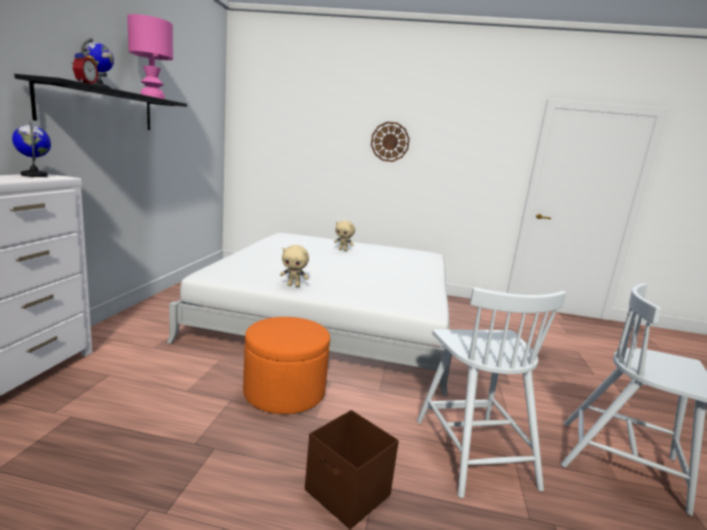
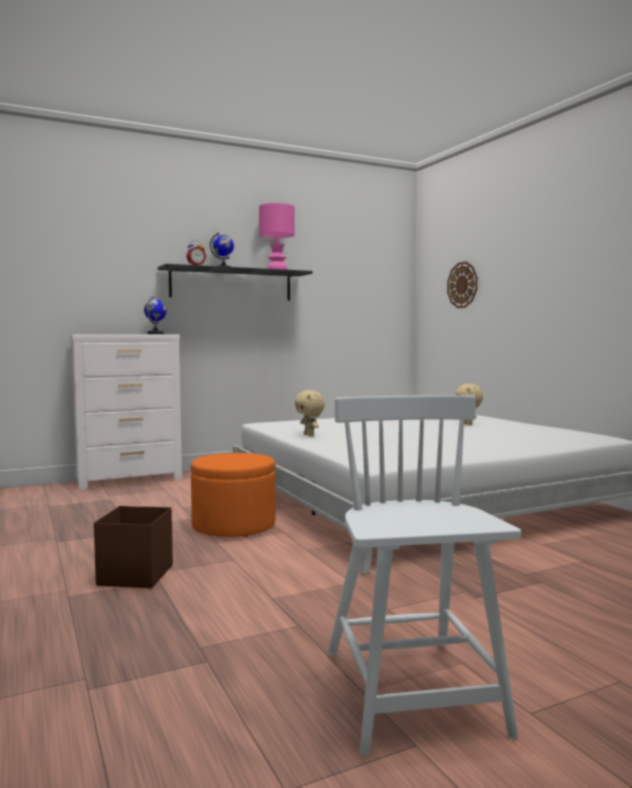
camera: 55 degrees right, 10 degrees down
(390, 142) = (564, 275): wall clock -> wall clock (462, 285)
(473, 451) = (275, 605): white chair -> none

